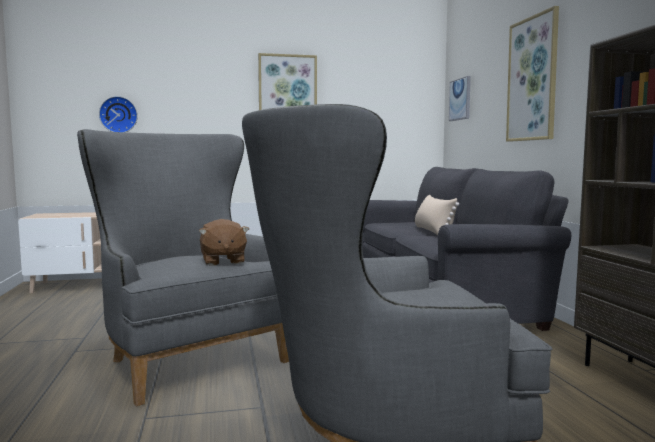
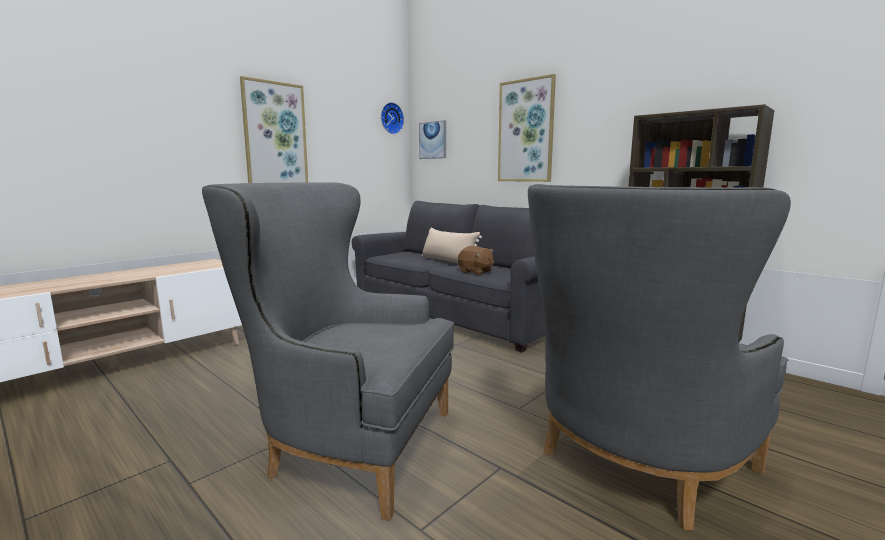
camera: 35 degrees left, 5 degrees up
(118, 115) = (50, 143): wall clock -> wall clock (390, 118)
(223, 261) = (402, 330): brown plush toy -> brown plush toy (476, 272)

